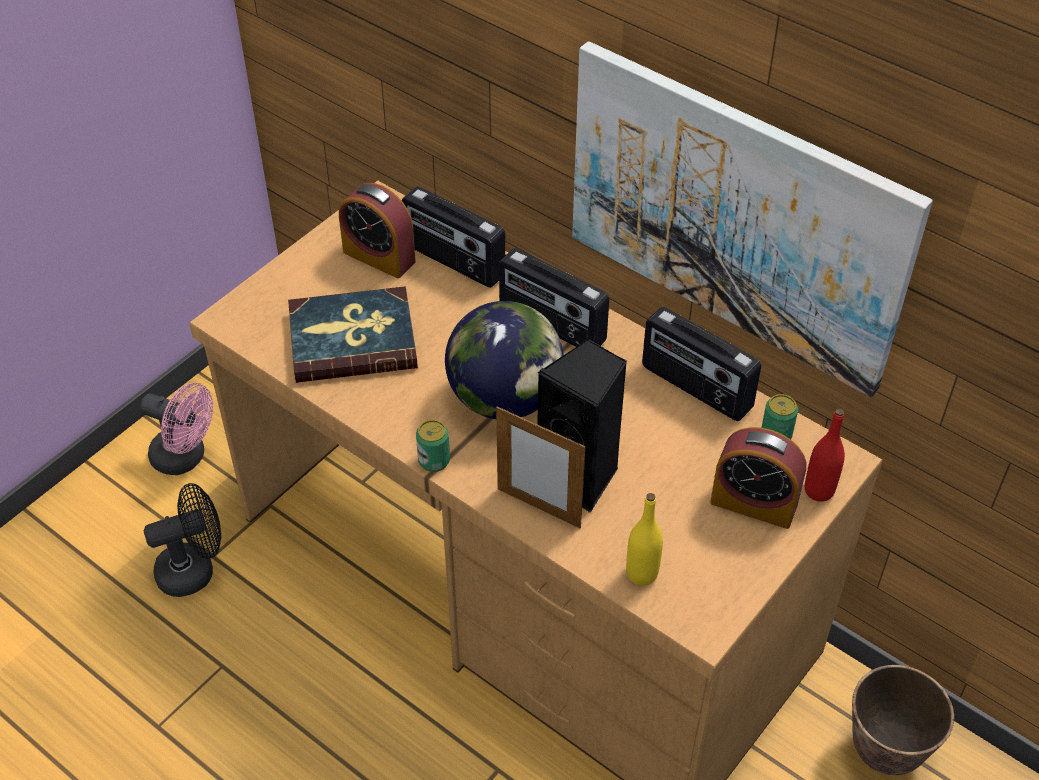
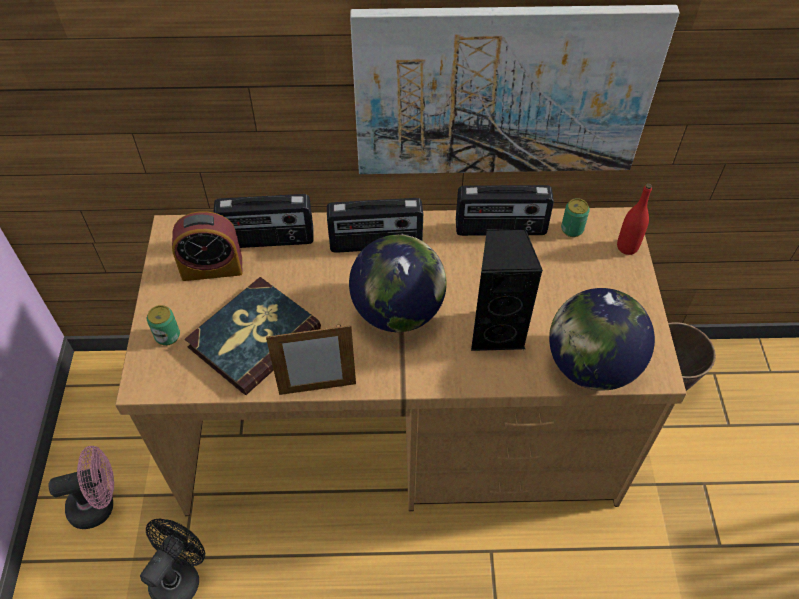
camera: 40 degrees left, 5 degrees up
(434, 460) = (396, 384): can -> can (167, 336)
(538, 507) = (492, 368): picture frame -> picture frame (317, 388)
(642, 573) = (591, 366): yellow bottle -> globe
(754, 503) = (603, 278): alarm clock -> none

